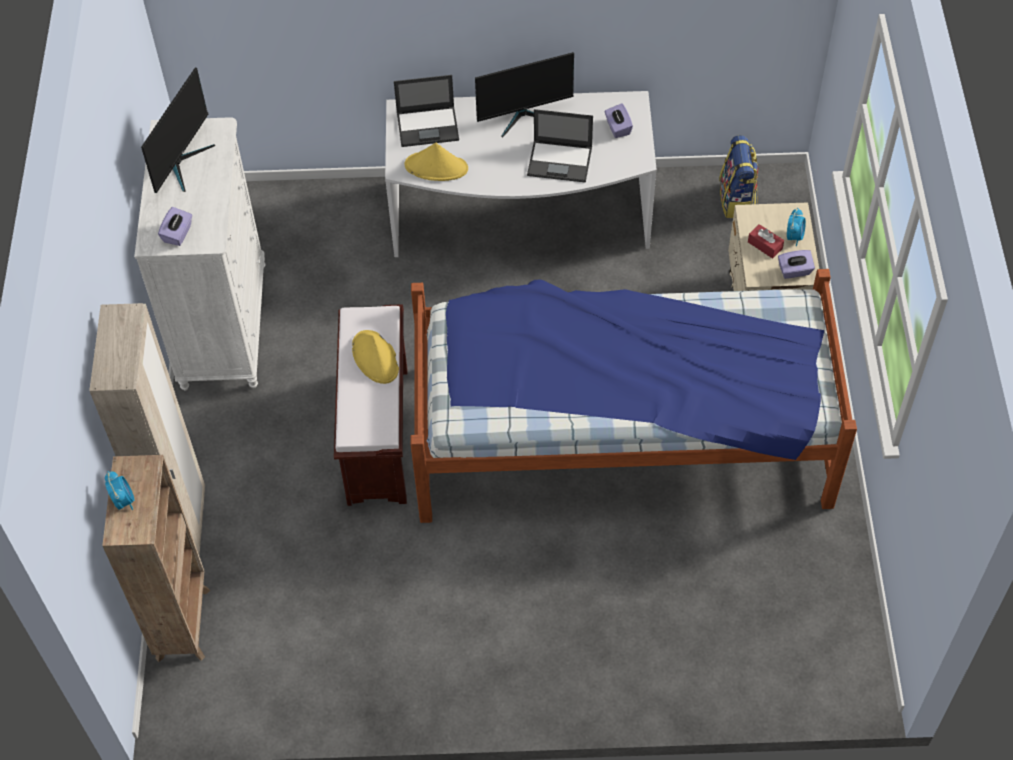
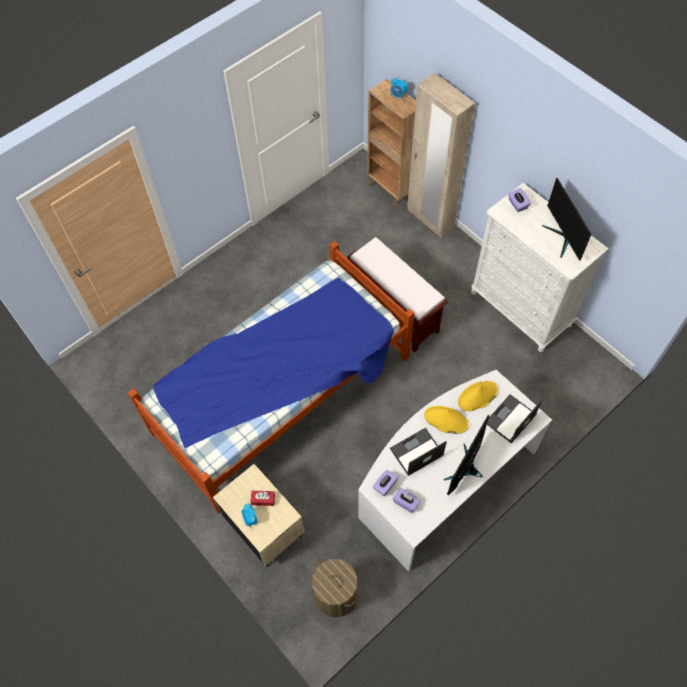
camera: 140 degrees right, 5 degrees up
(375, 358) = (401, 285): yellow hat -> yellow hat (446, 420)
(737, 200) = (336, 595): backpack -> laundry basket
(794, 271) = (234, 494): purple tissue box -> purple tissue box (385, 485)

